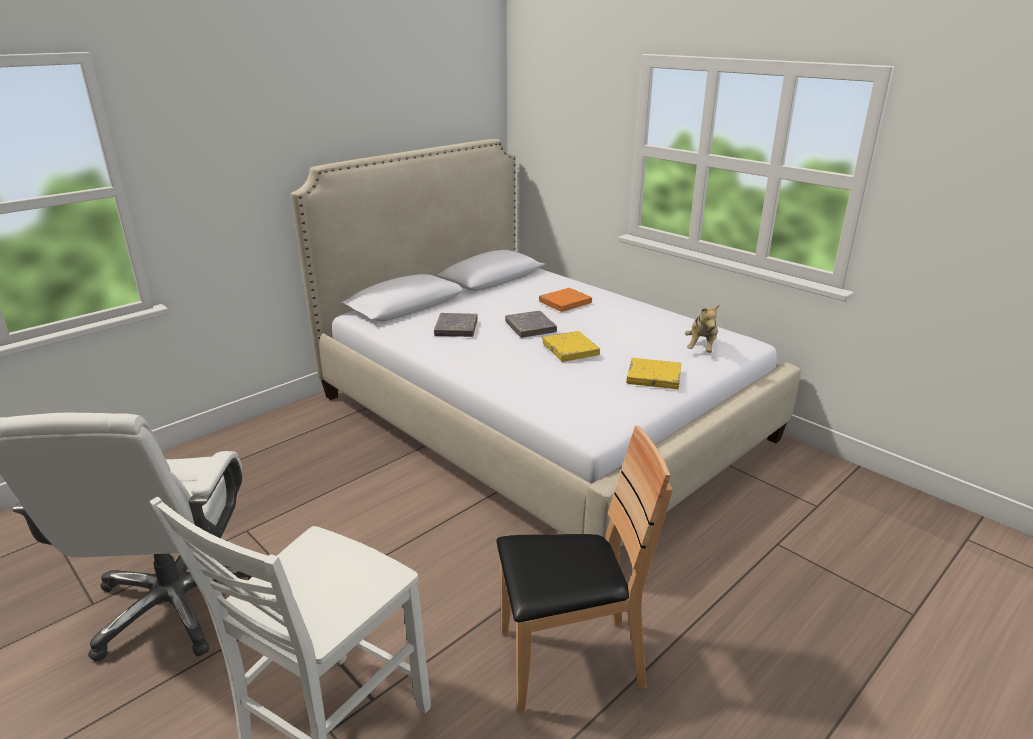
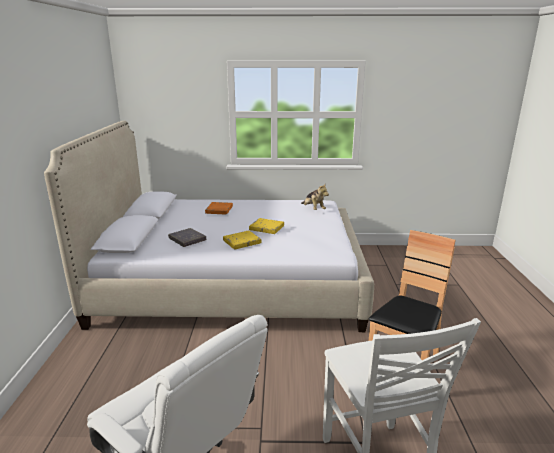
camera: 45 degrees left, 5 degrees down
(530, 327) = (226, 226): grey book -> none
(653, 377) = (320, 226): yellow book -> yellow book (242, 242)

